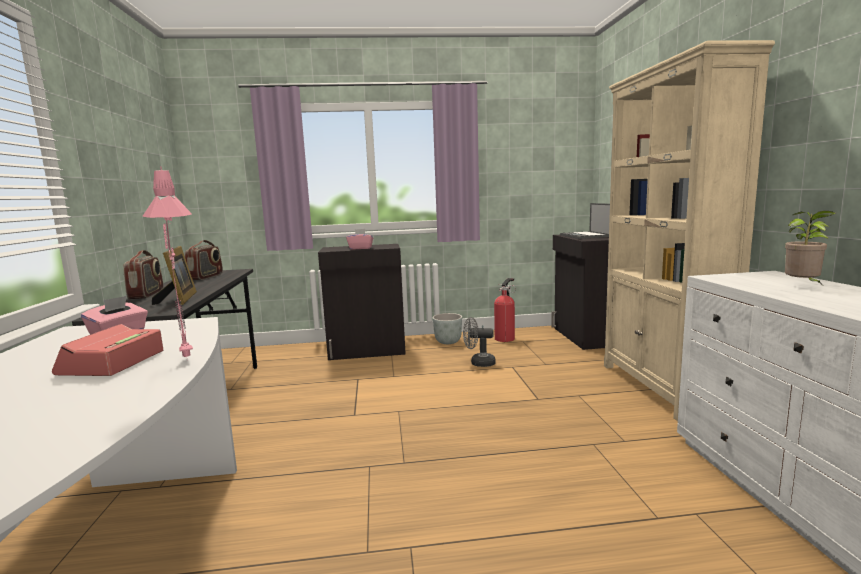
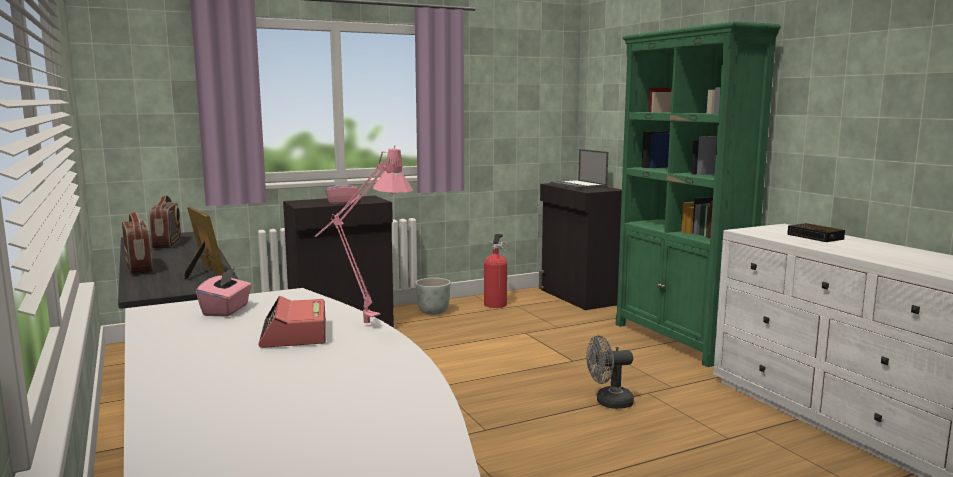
camera: 20 degrees left, 0 degrees up
(478, 363) = (486, 332): grey fan -> grey fan (608, 402)
(661, 388) = (679, 340): beige bookcase -> green bookcase
(803, 286) = (816, 237): potted plant -> alarm clock

